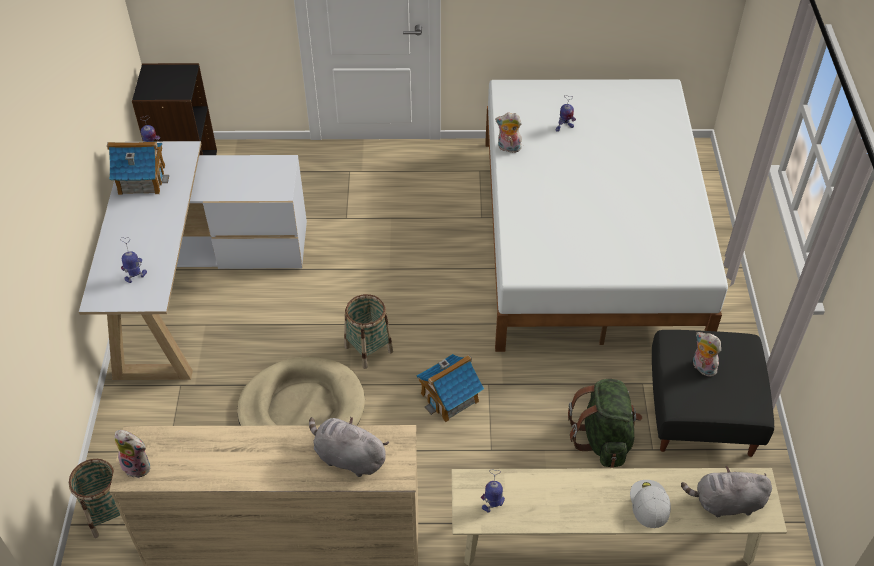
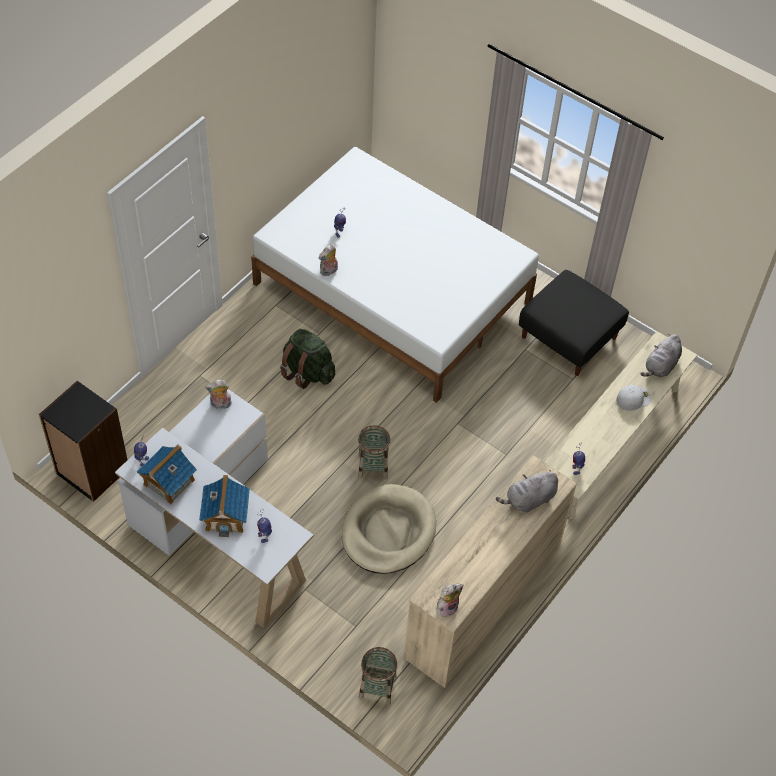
camera: 55 degrees left, 5 degrees up
(450, 397) = (450, 449): toy house -> toy house (226, 515)
(603, 438) = (546, 395): green backpack -> green backpack (307, 372)
(649, 503) = (633, 398): white cap -> white cap turned 120 degrees clockwise
(702, 367) = (567, 310): plush toy -> plush toy (220, 405)

